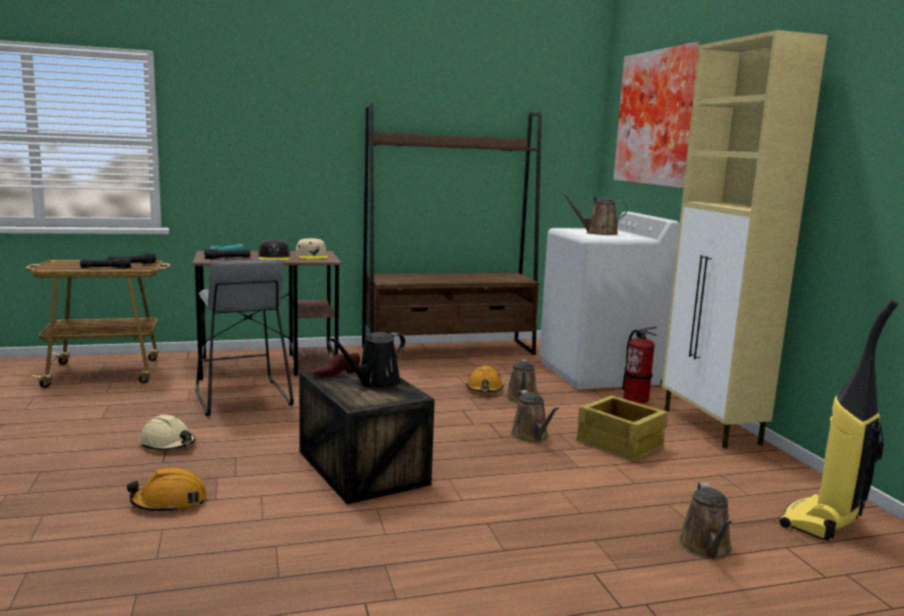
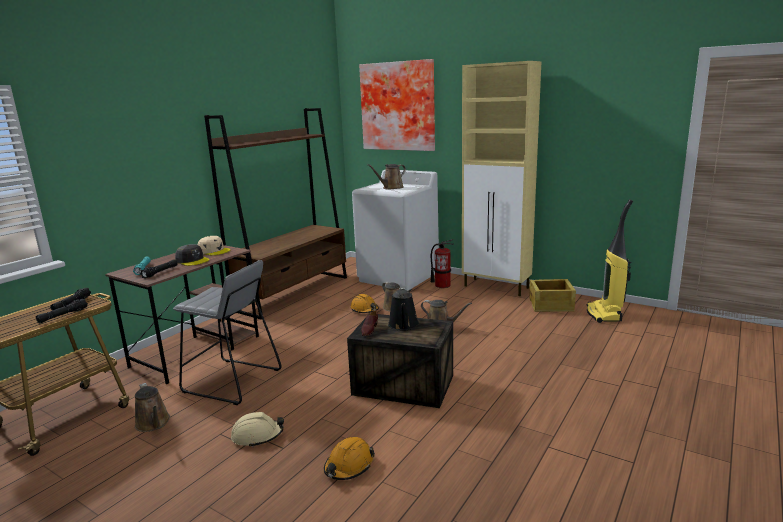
camera: 40 degrees left, 5 degrees up
(620, 445) = (483, 313): crate -> crate (551, 305)
(706, 548) = (596, 345): brown watering can -> brown watering can (153, 423)

